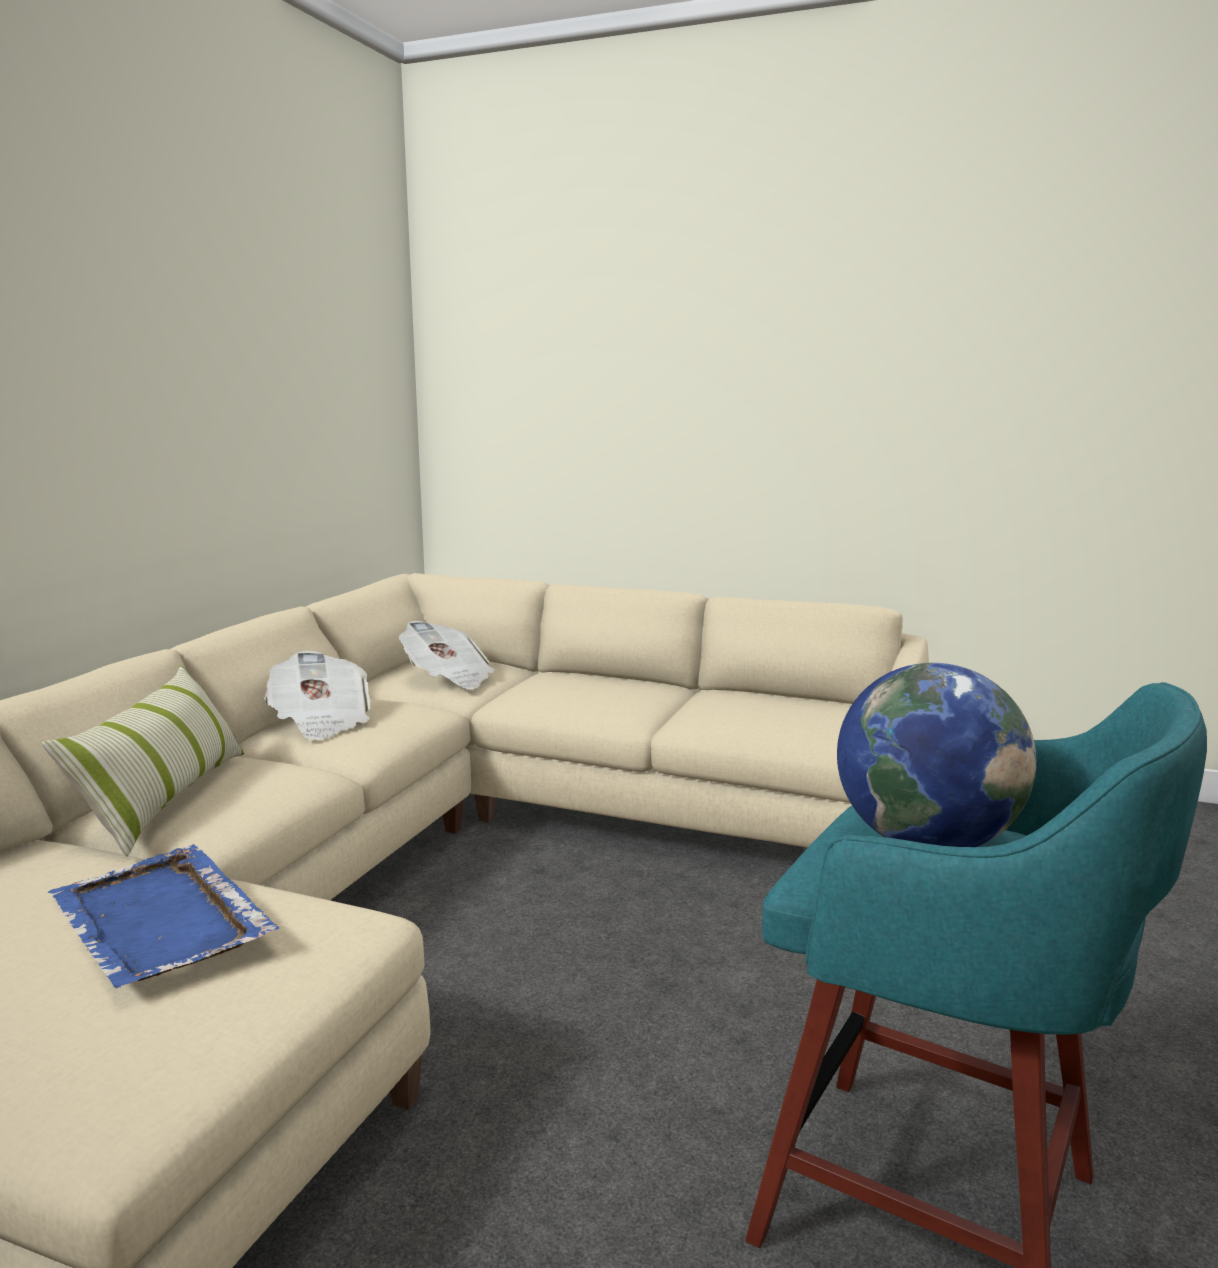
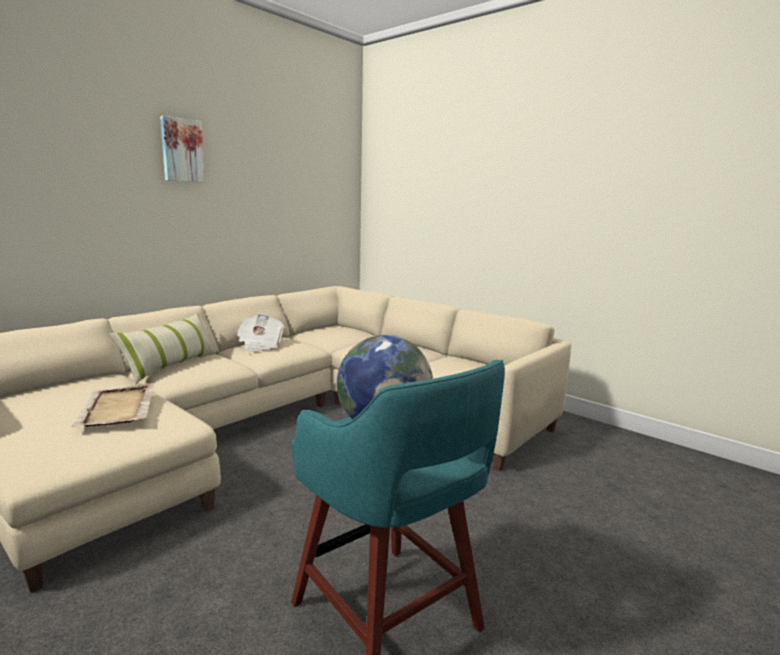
camera: 20 degrees right, 0 degrees up
(86, 286) = (182, 150): none -> picture
(161, 921) = (117, 408): blue tray -> beige tray
(448, 679) = (333, 335): newspaper -> none

